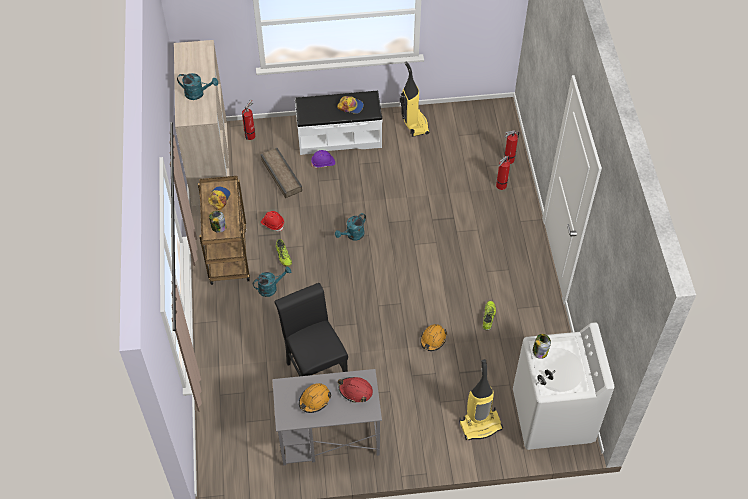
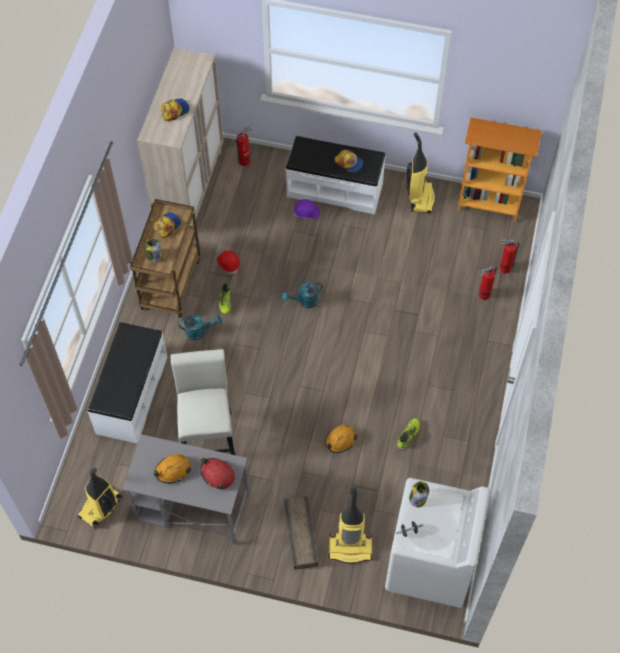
camera: 20 degrees right, 5 degrees up
(198, 93) = (174, 110): turquoise watering can -> cap
(232, 359) = (131, 394): none -> white bench
(246, 465) = (101, 508): none -> vacuum cleaner
(280, 175) = (258, 214): crate -> crate (299, 534)
(315, 369) = (208, 431): black chair -> white chair
(473, 113) = (488, 204): none -> bookcase

